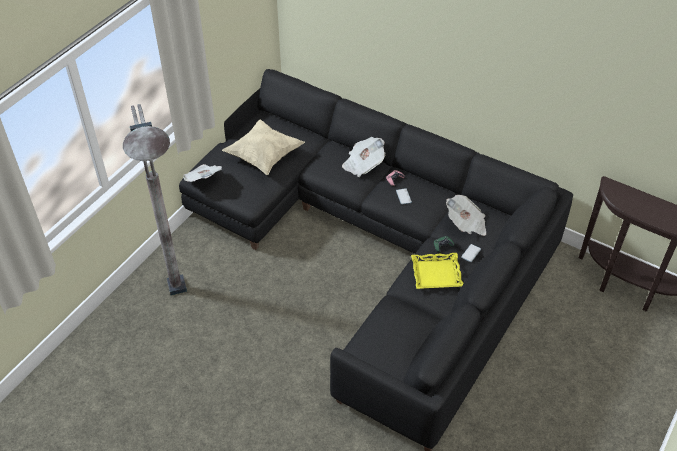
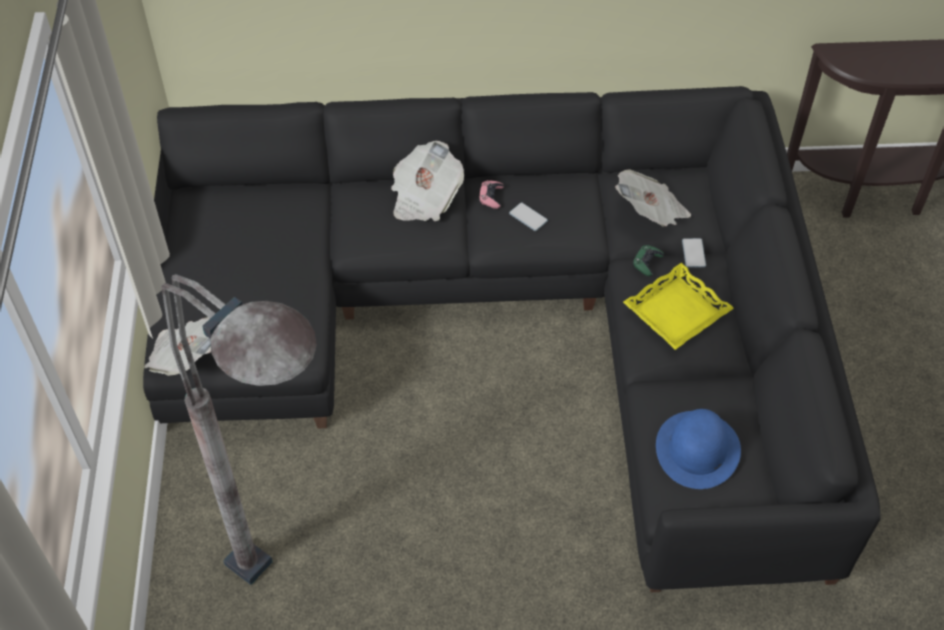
camera: 35 degrees left, 5 degrees up
(264, 156) = (256, 264): beige pillow -> none
(388, 338) = (697, 449): none -> blue hat

